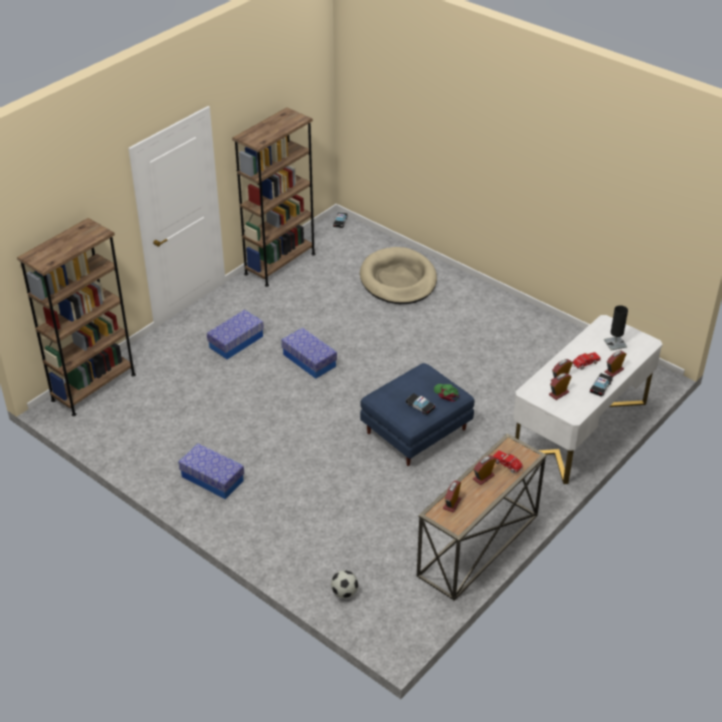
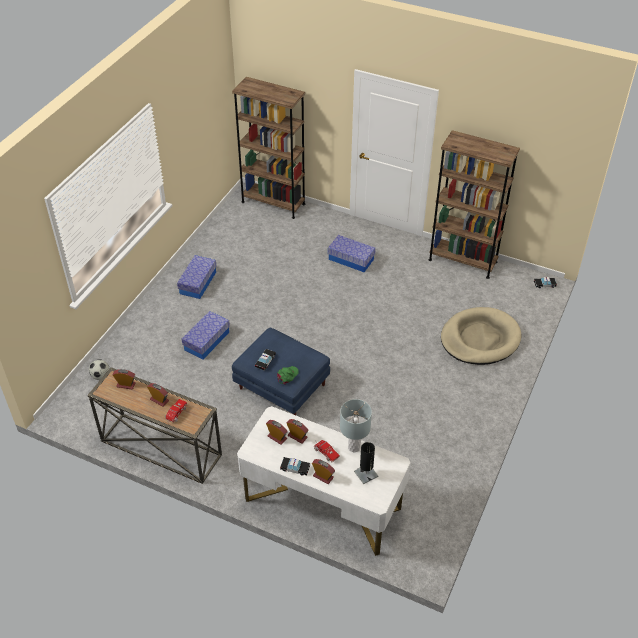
camera: 75 degrees right, 5 degrees up
(309, 360) = (345, 305): storage box -> storage box (207, 341)
(581, 345) = (354, 447): none -> grey table lamp

